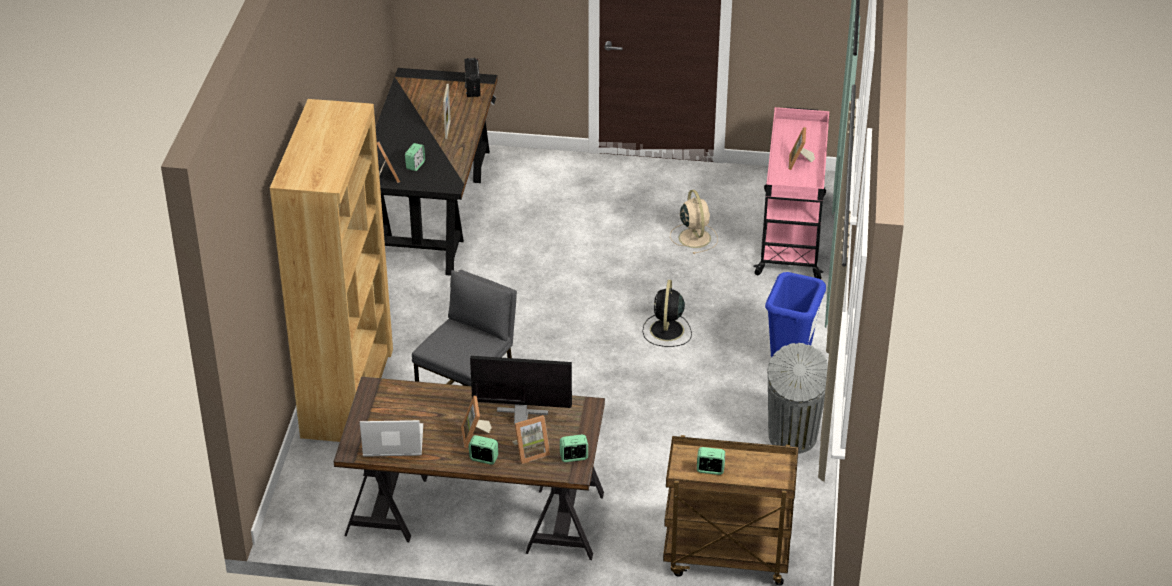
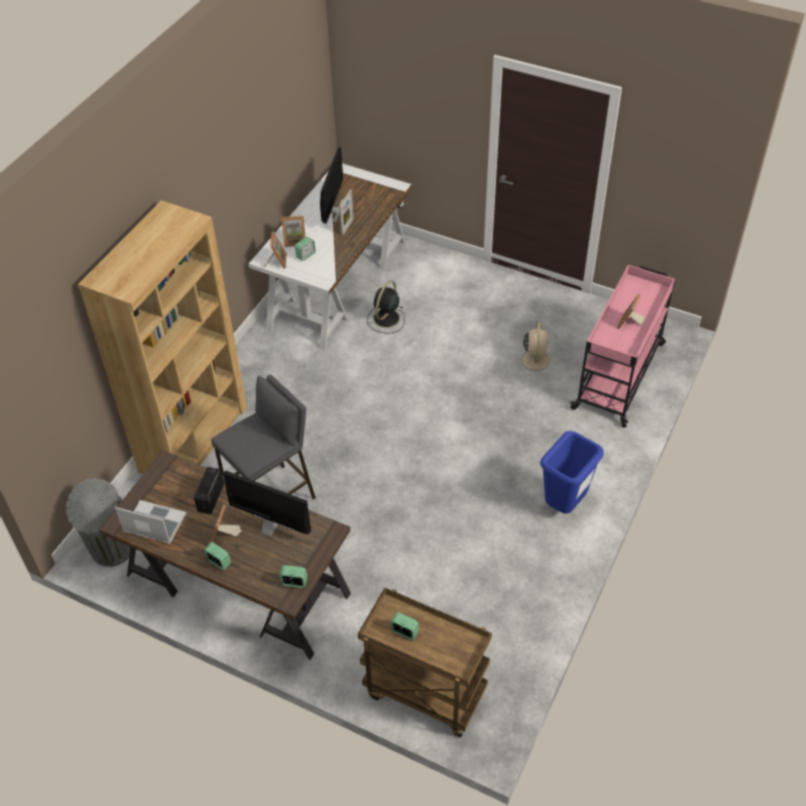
camera: 20 degrees right, 10 degrees up
(421, 116) = (333, 210): none -> monitor
(432, 208) = (337, 284): black desk -> white desk
(472, 87) = (386, 192): radio -> radio (211, 498)
(531, 452) = (261, 566): picture frame -> picture frame (295, 240)
(666, 331) = (472, 446): black fan -> black fan (386, 319)
(792, 438) = (534, 583): grey trash can -> grey trash can (111, 550)

